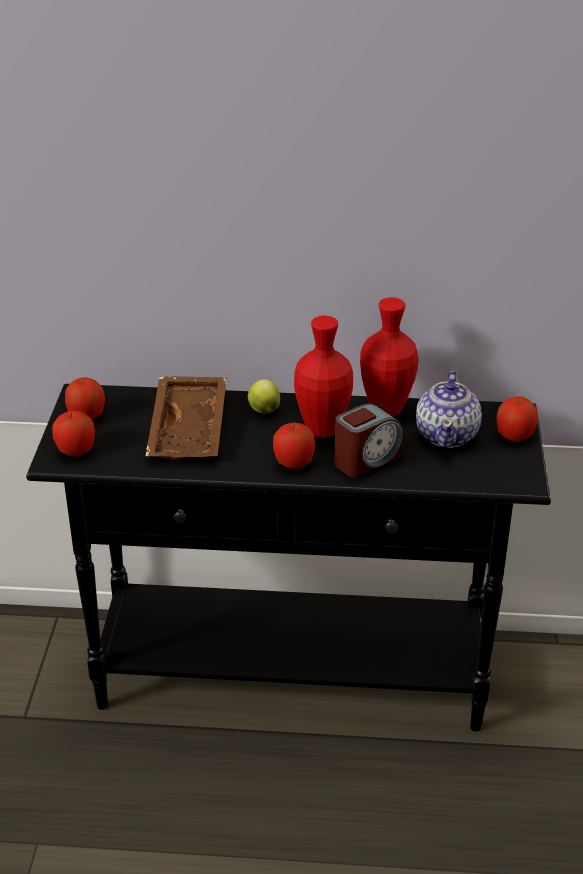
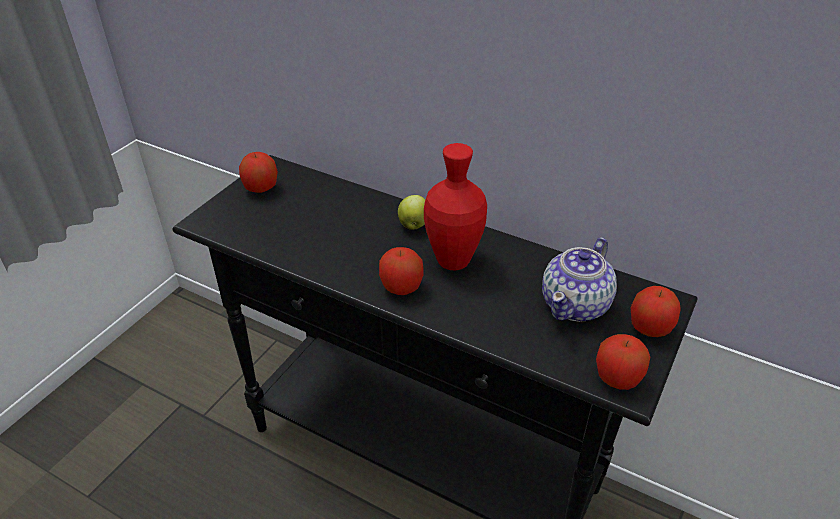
camera: 25 degrees right, 5 degrees up
(76, 451) = (226, 217): apple -> apple (617, 378)
(190, 430) = (334, 226): brown tray -> none
(366, 460) = (474, 307): alarm clock -> none
(386, 410) = (529, 258): red vase -> none

